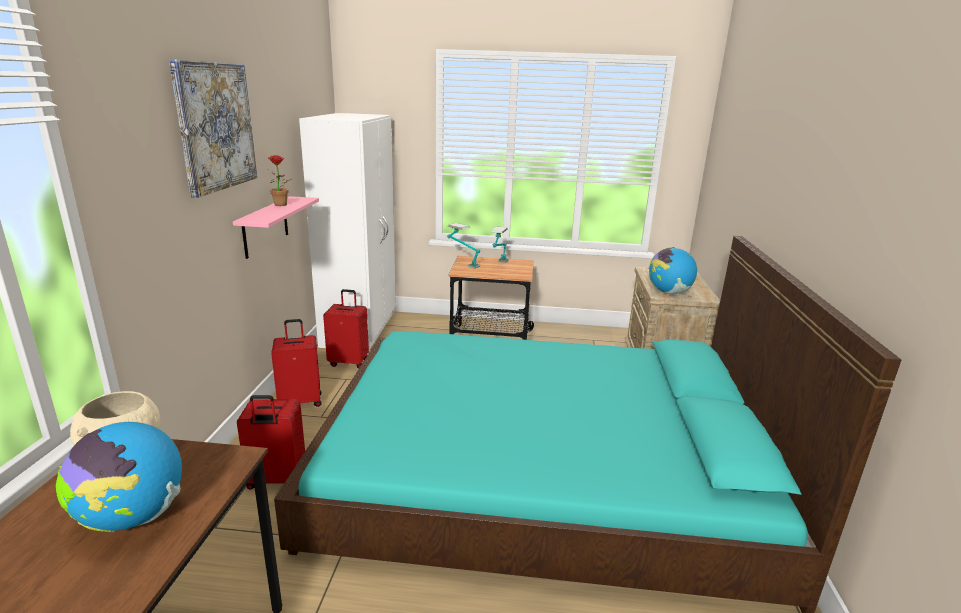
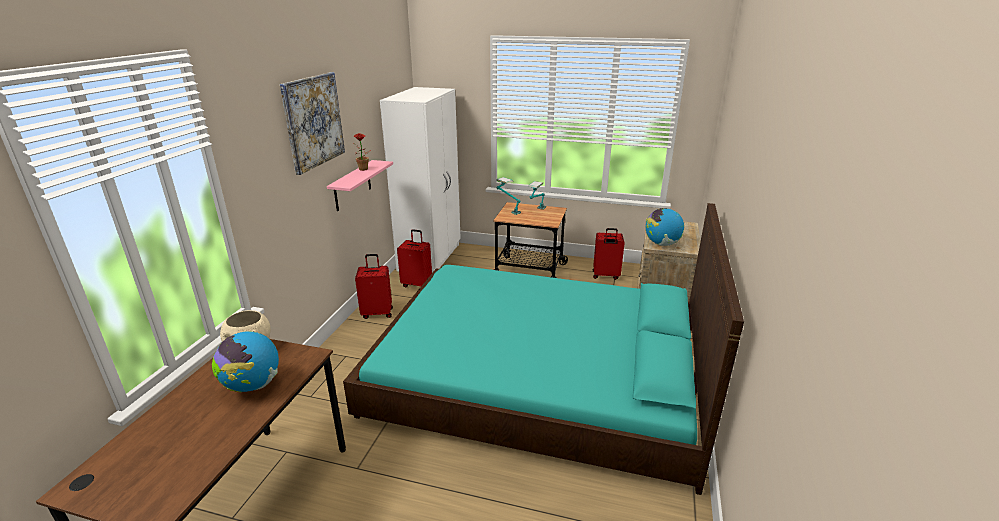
camera: 10 degrees right, 5 degrees up
(276, 480) = (353, 368): red suitcase -> red suitcase (605, 275)

